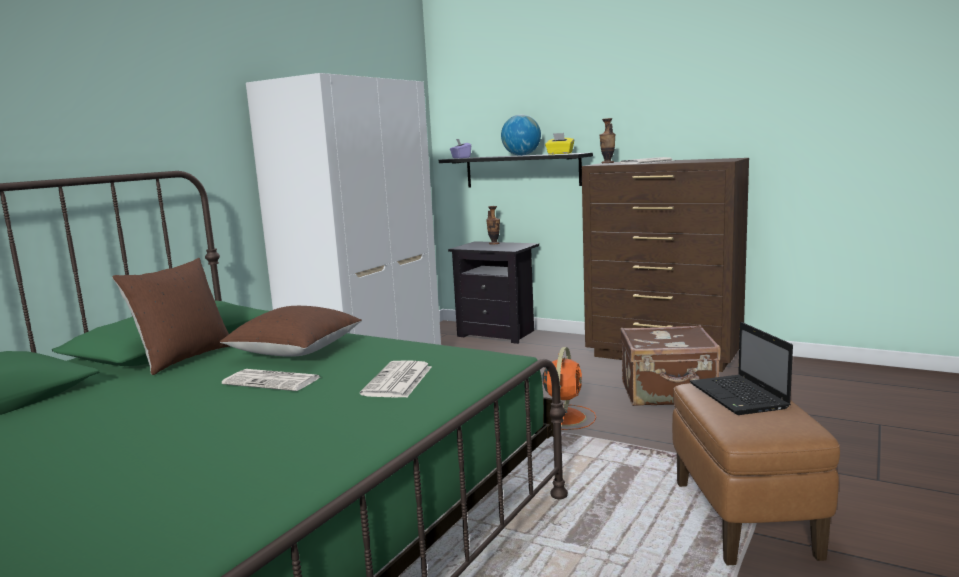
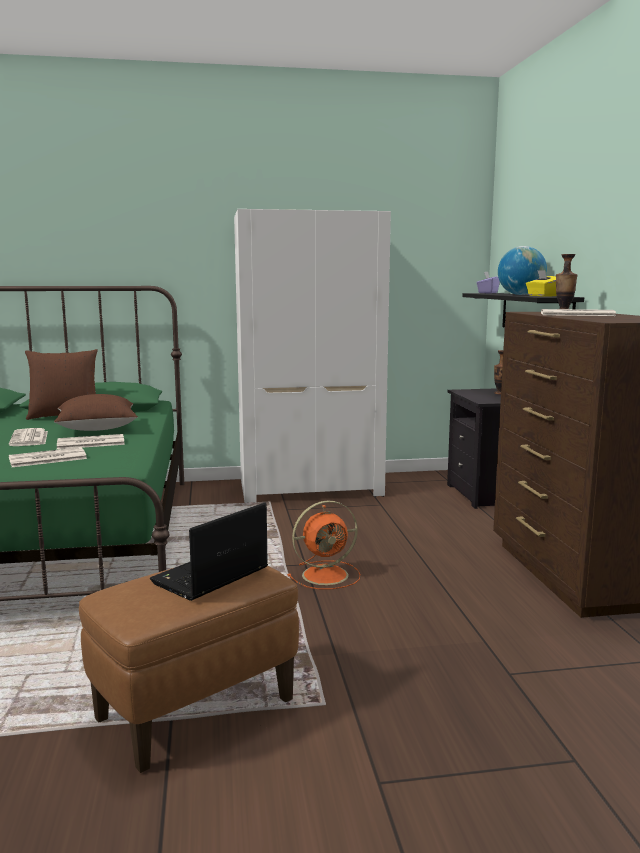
camera: 50 degrees right, 0 degrees up
(362, 360) = (90, 443): none -> newspaper
(668, 394) = (458, 604): brown suitcase -> none

